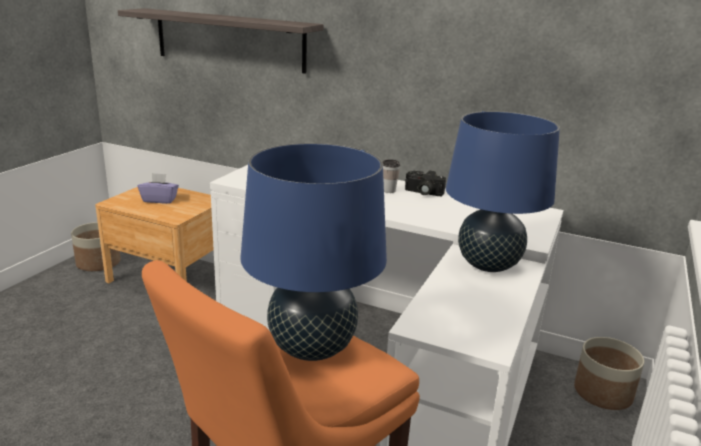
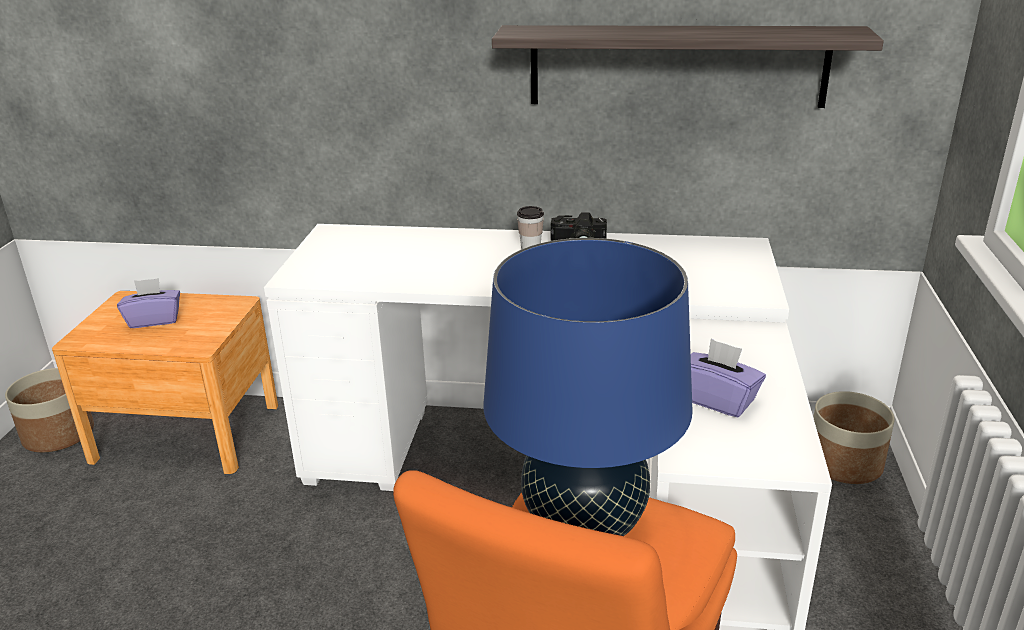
camera: 15 degrees left, 5 degrees up
(229, 40) = (229, 53): shelf -> shelf (677, 66)
(461, 299) = (717, 400): none -> purple tissue box
(488, 265) = (719, 340): blue table lamp -> none

